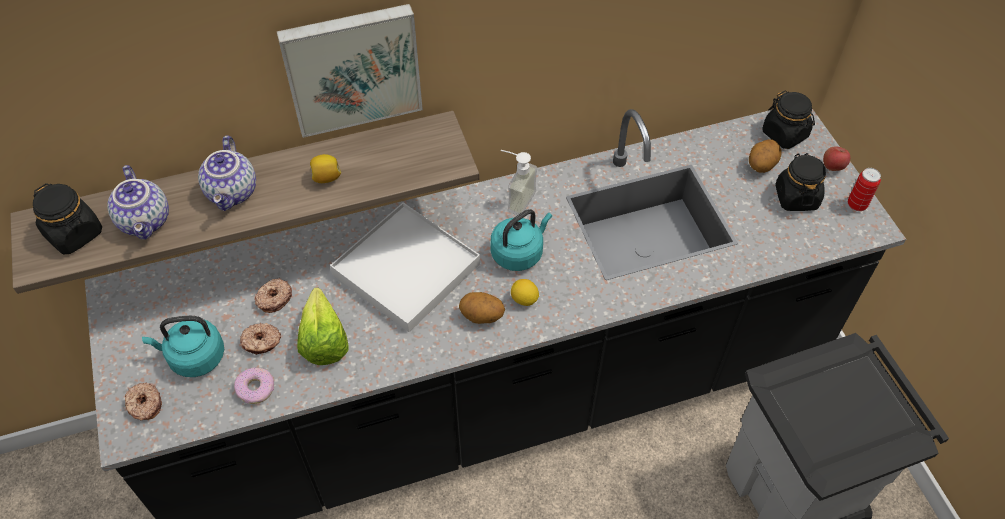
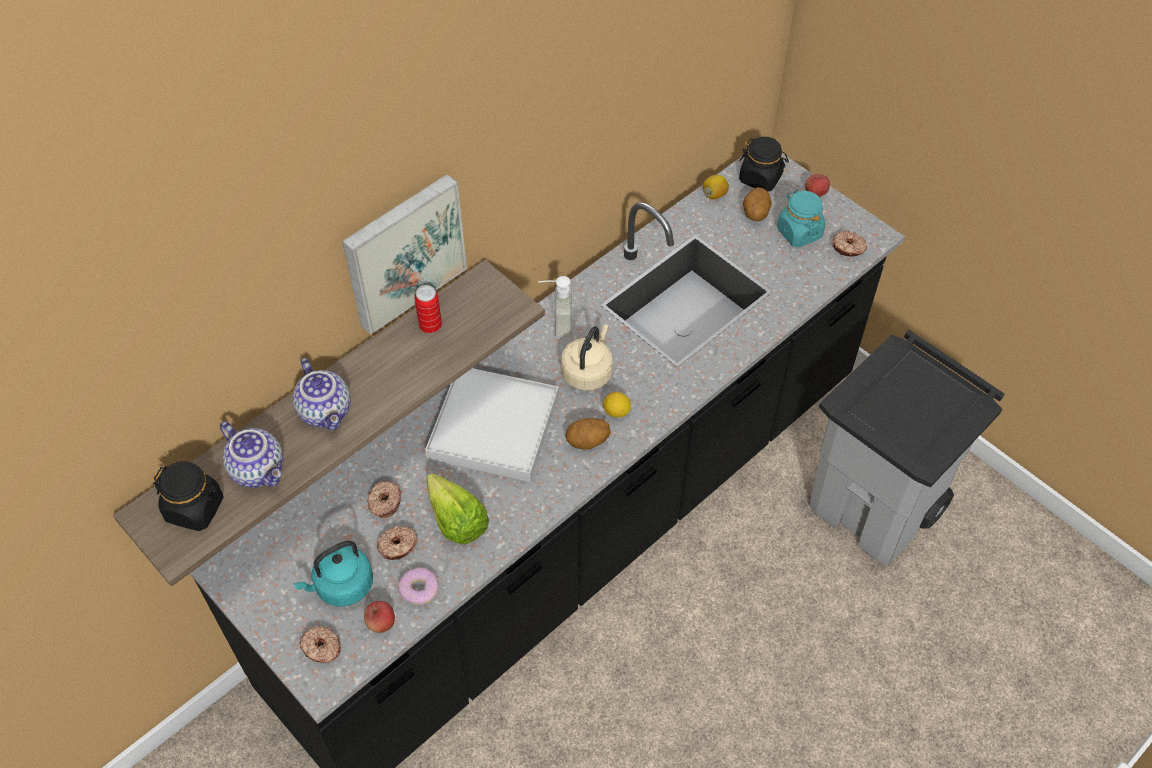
camera: 25 degrees left, 0 degrees up
(206, 405) = (381, 623): none -> apple
(326, 178) = (407, 365): lemon -> lemon (714, 194)
(519, 253) = (588, 372): turquoise kettle -> beige kettle
(796, 197) = (799, 232): black jar -> turquoise jar
(839, 229) = (848, 248): none -> donut
(856, 205) = (851, 221): can -> can (430, 326)

